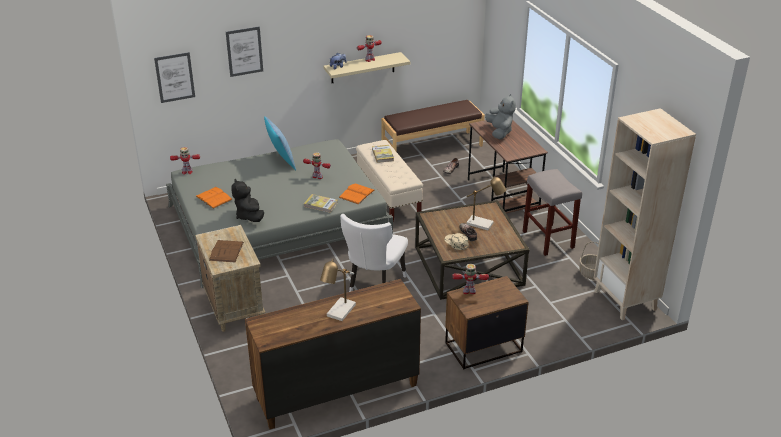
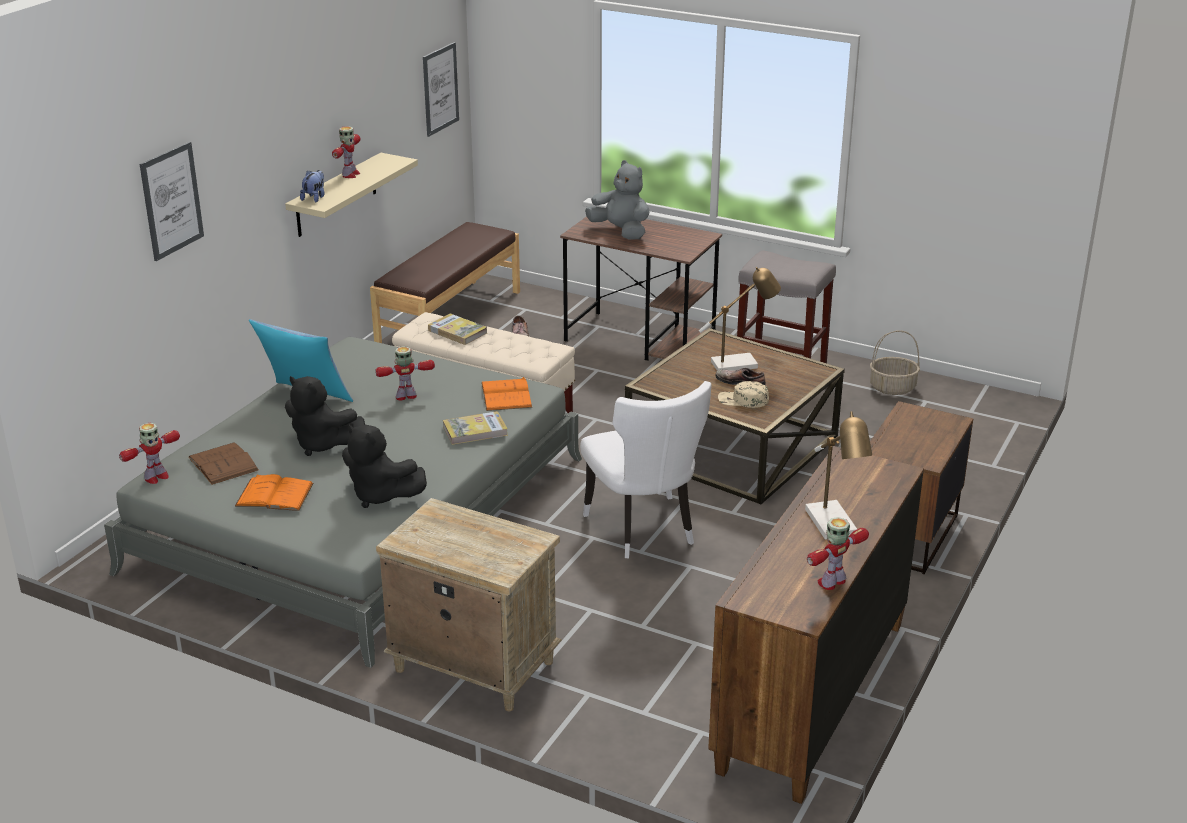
camera: 40 degrees left, 5 degrees down
(175, 77) = (66, 286): picture -> picture (440, 89)
(226, 251) = (474, 544): brown book -> brown book (223, 464)
(259, 184) = (322, 444): none -> black plush toy
(469, 291) = (888, 440): toy robot -> toy robot (832, 582)
(625, 300) = (973, 400): beige bookcase -> none

